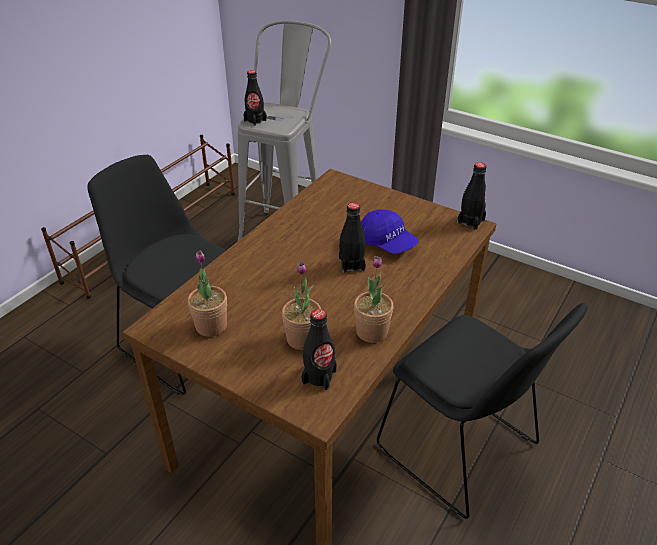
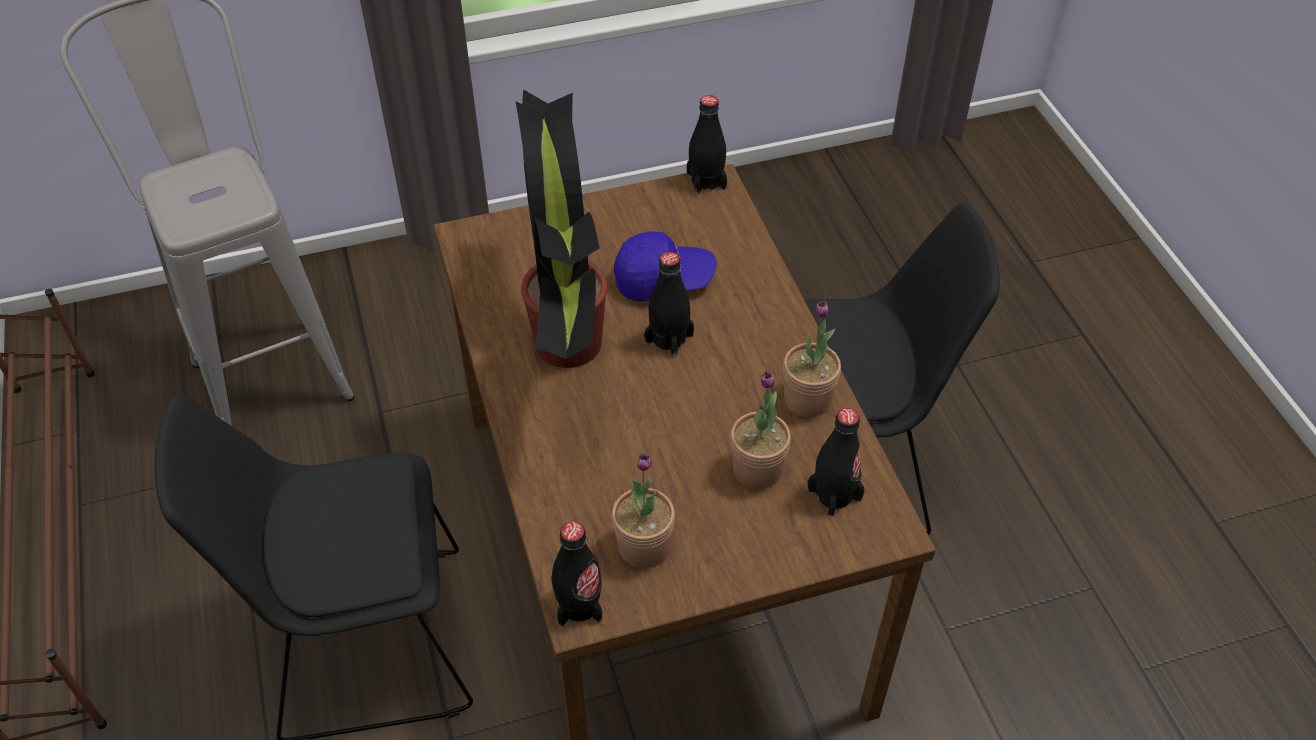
camera: 50 degrees left, 10 degrees up
(255, 120) = (185, 219): black bottle -> black bottle (579, 605)
(307, 238) = (568, 346): none -> potted plant

